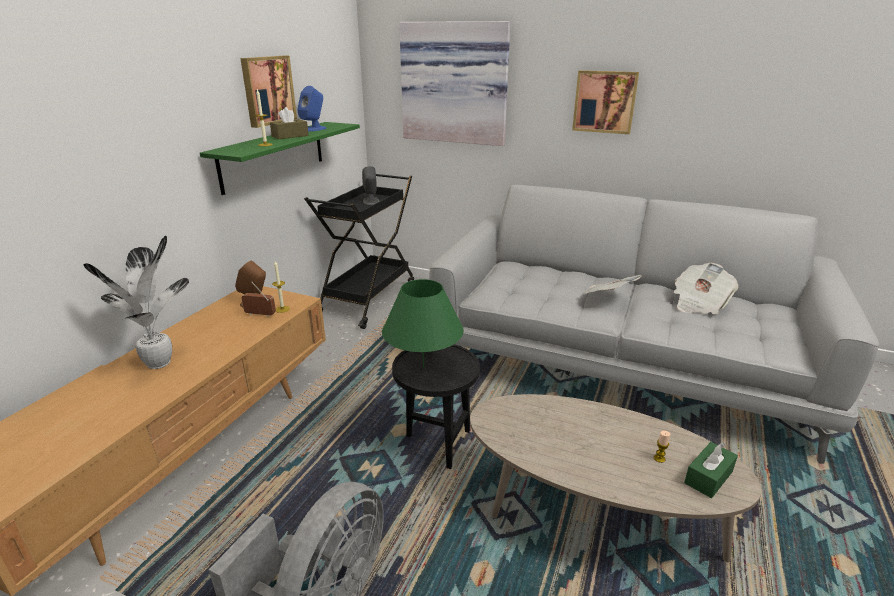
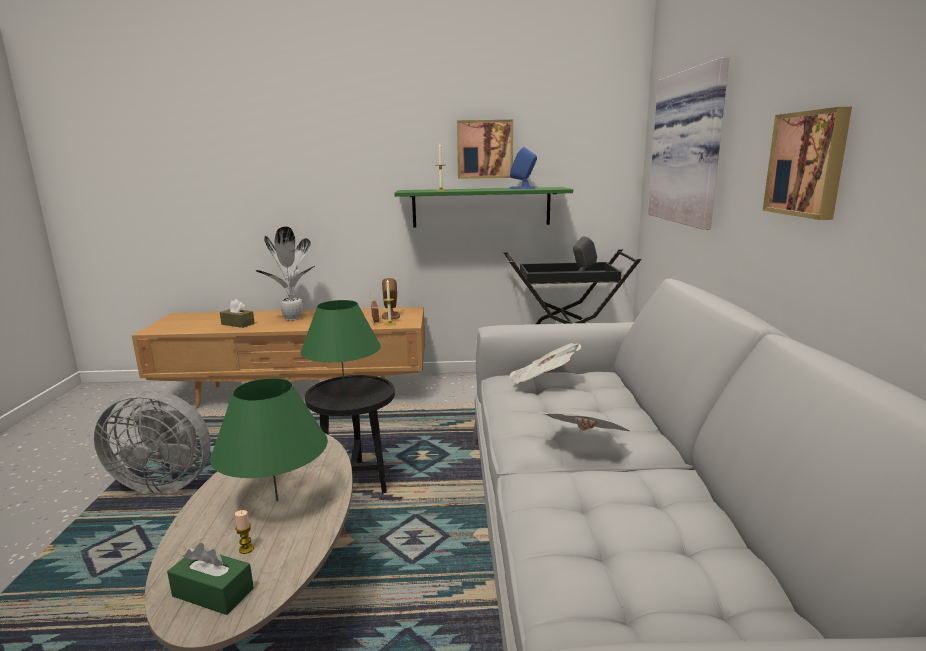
camera: 65 degrees right, 10 degrees down
(290, 136) = (482, 189): brown tissue box -> brown tissue box (238, 324)
(595, 438) = (277, 500): none -> green table lamp
(699, 303) = (672, 524): newspaper -> newspaper (542, 381)

